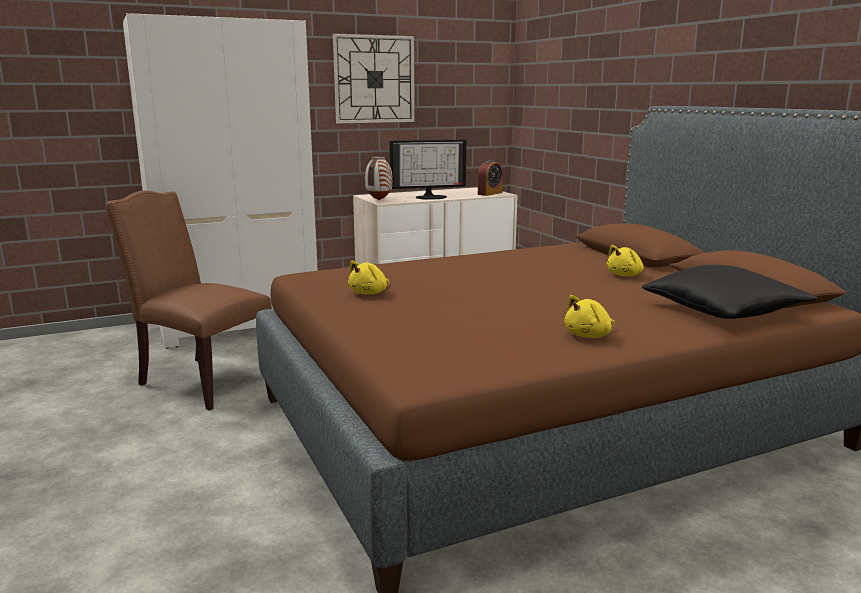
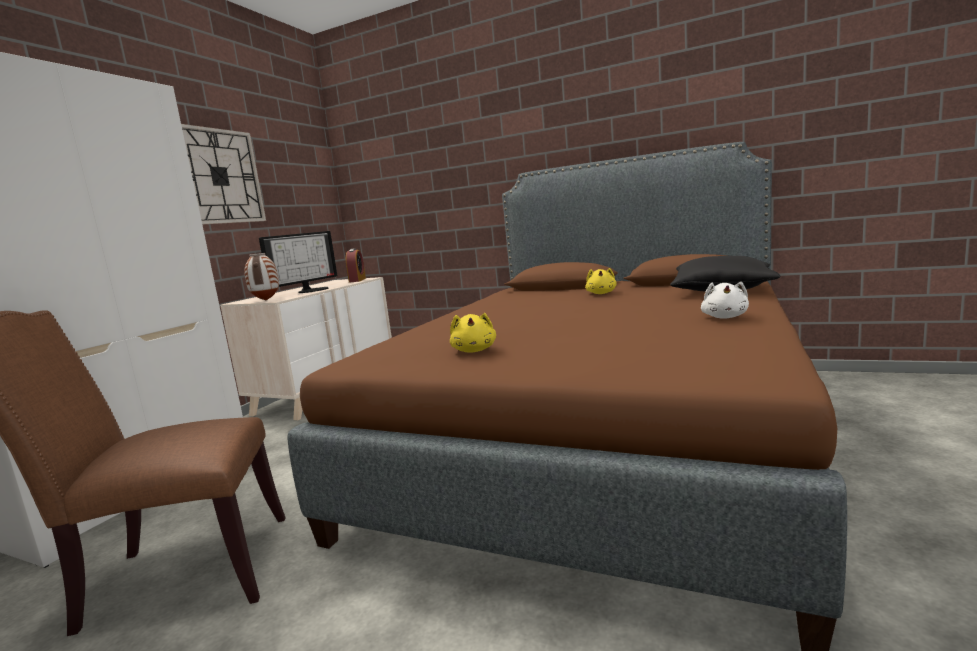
camera: 40 degrees left, 5 degrees down
(589, 335) = (724, 317): yellow plush toy -> white plush toy

